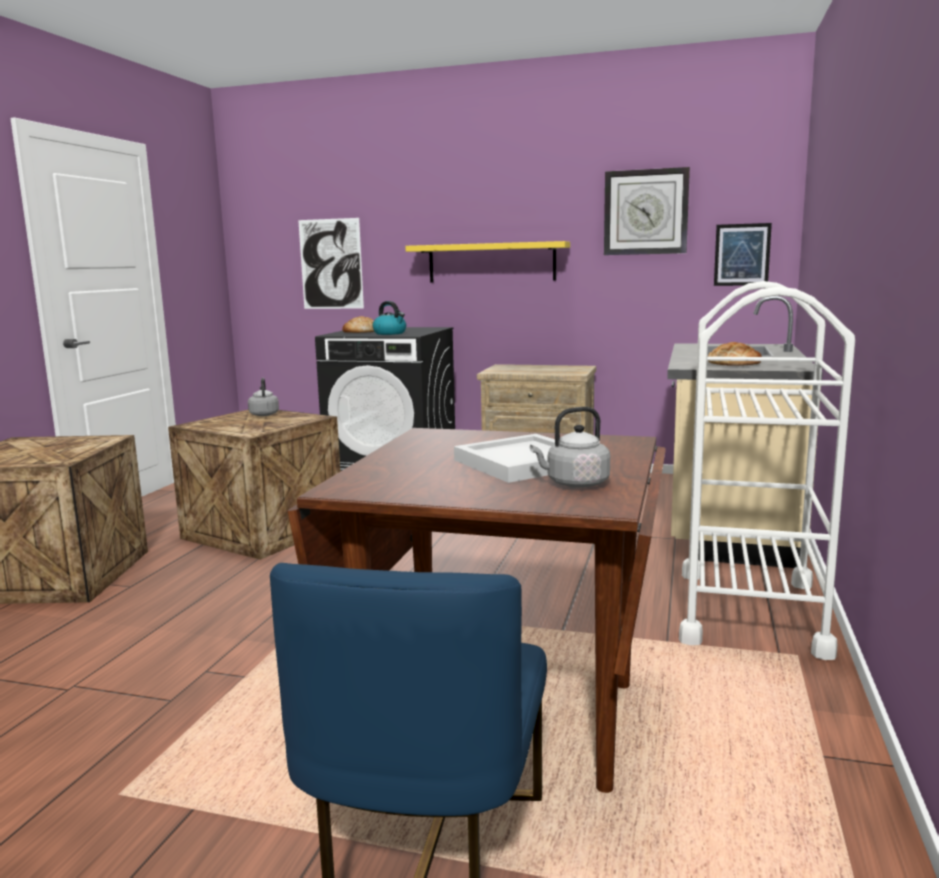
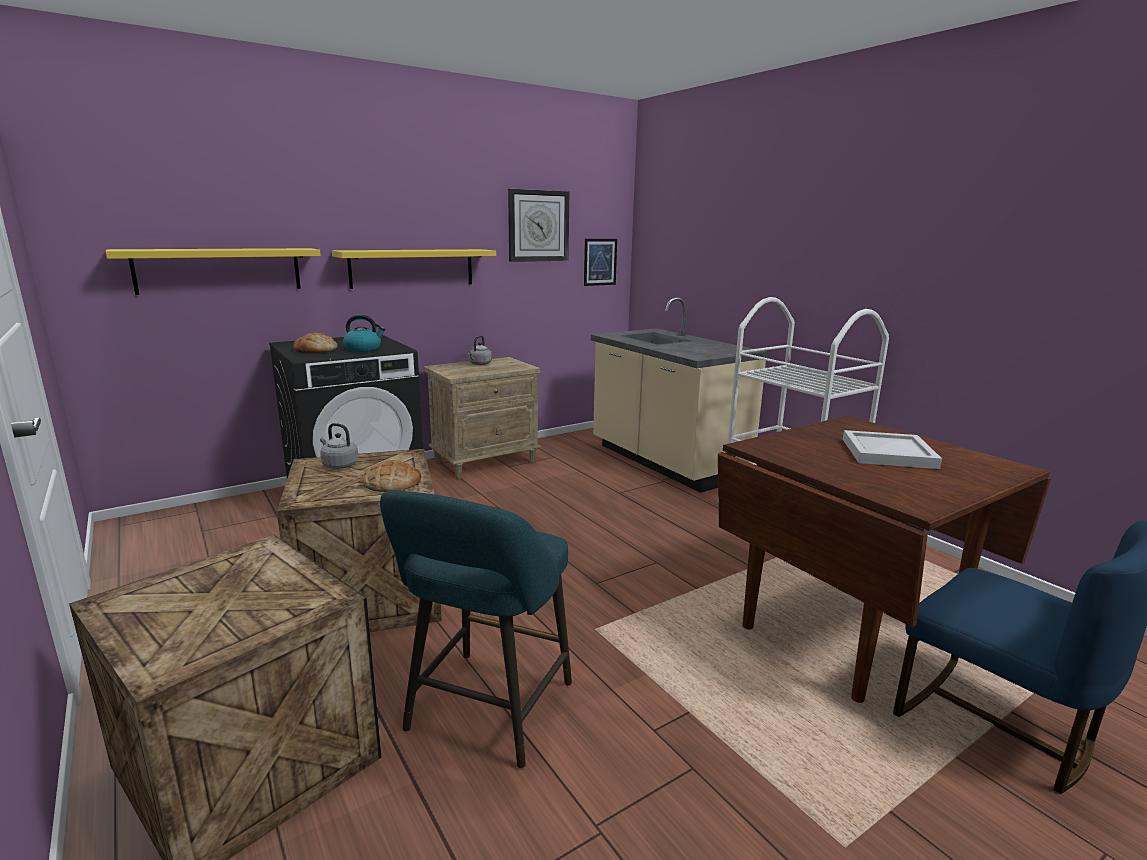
camera: 50 degrees left, 5 degrees up
(164, 611) = (486, 713): none -> turquoise stool
(331, 264) = (219, 270): picture -> yellow shelf
(574, 484) = (957, 459): grey kettle -> grey kettle (479, 364)
(734, 363) = (706, 350): bread -> bread (392, 483)

